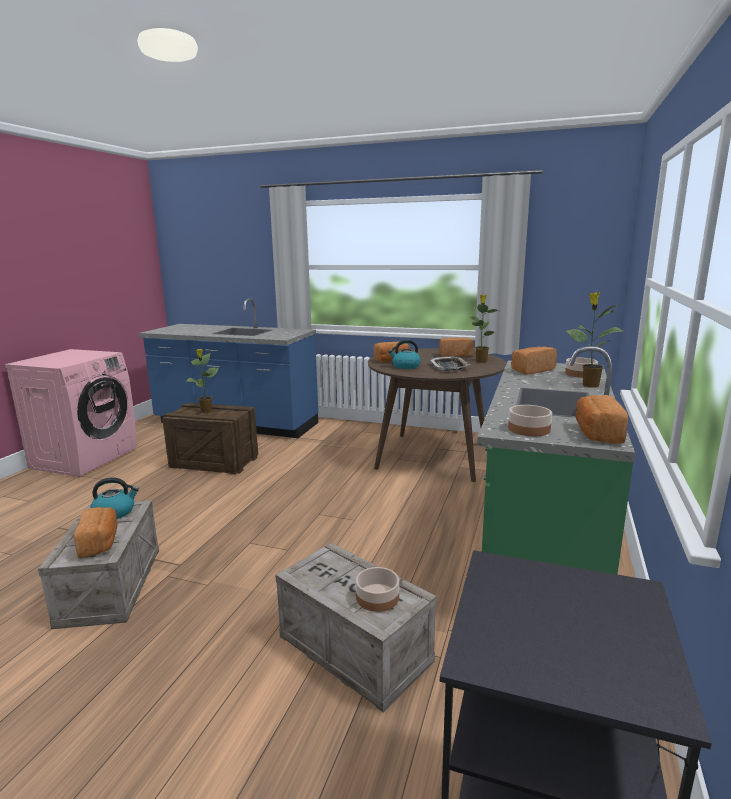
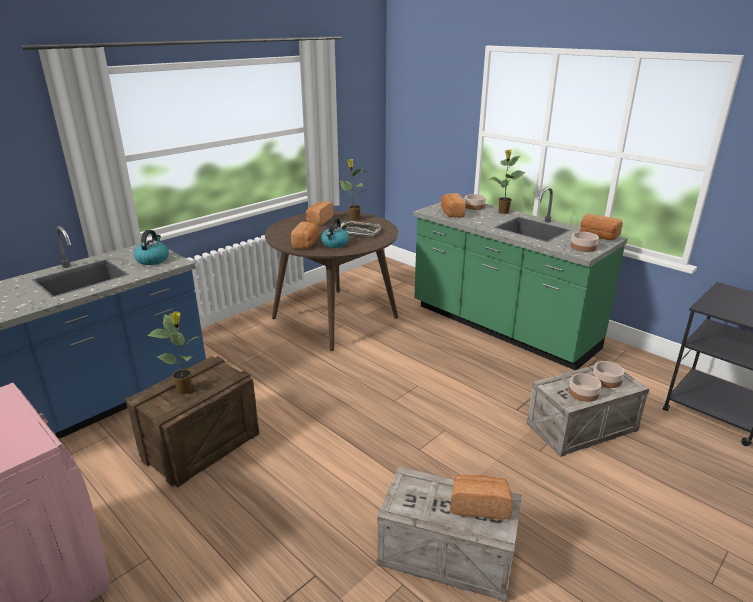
camera: 65 degrees left, 10 degrees up
(115, 512) = (414, 494): kettle -> kettle (153, 259)
(328, 580) = (583, 392): none -> bowl

